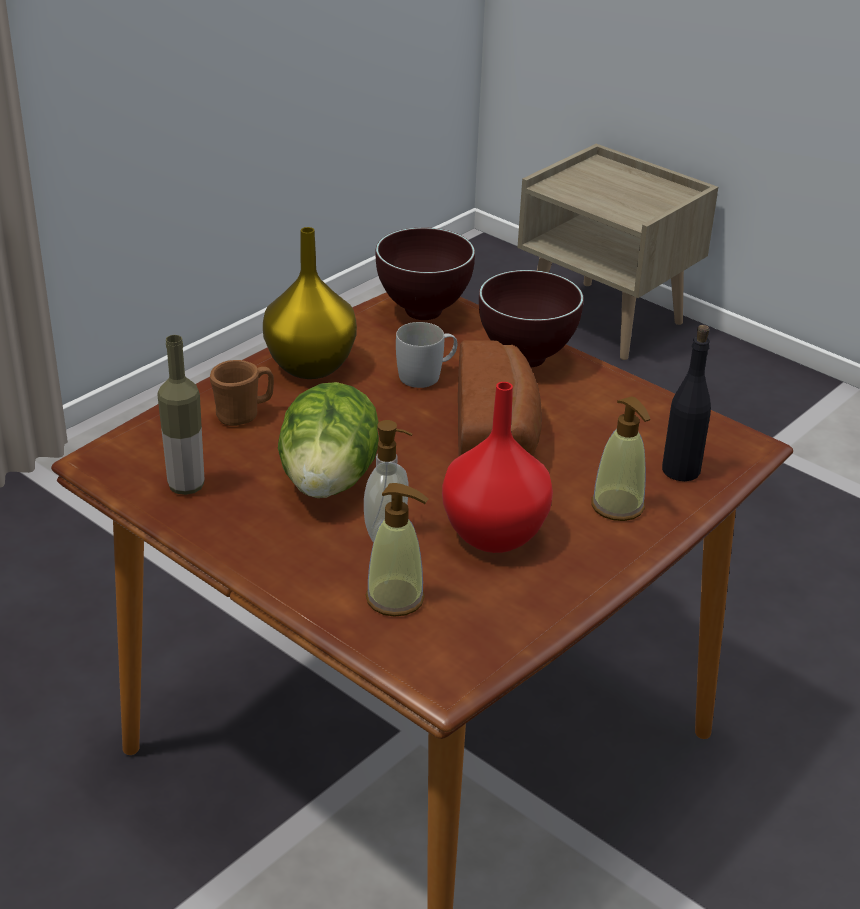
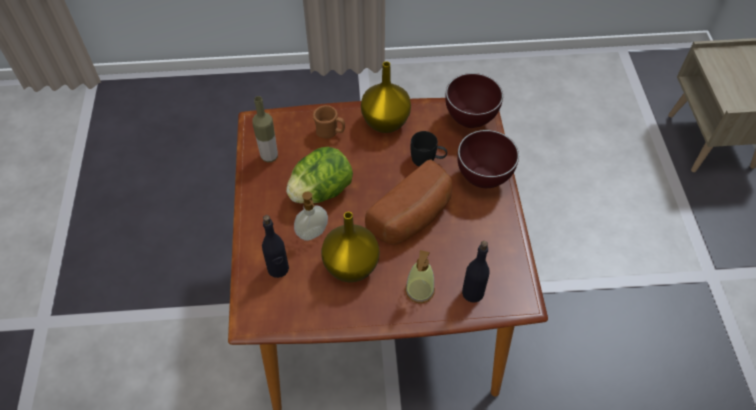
camera: 45 degrees right, 20 degrees up
(395, 598) = (278, 269): soap dispenser -> black bottle
(427, 375) = (427, 159): white mug -> black mug
(495, 536) = (351, 267): red vase -> yellow vase

